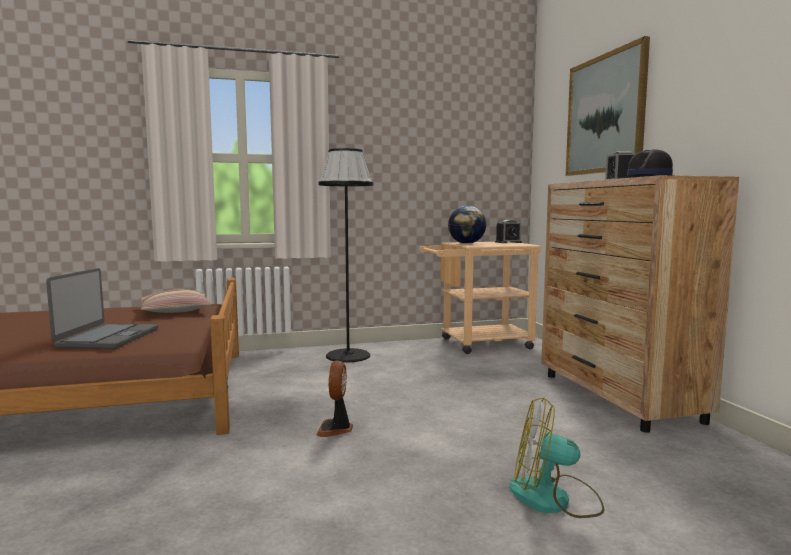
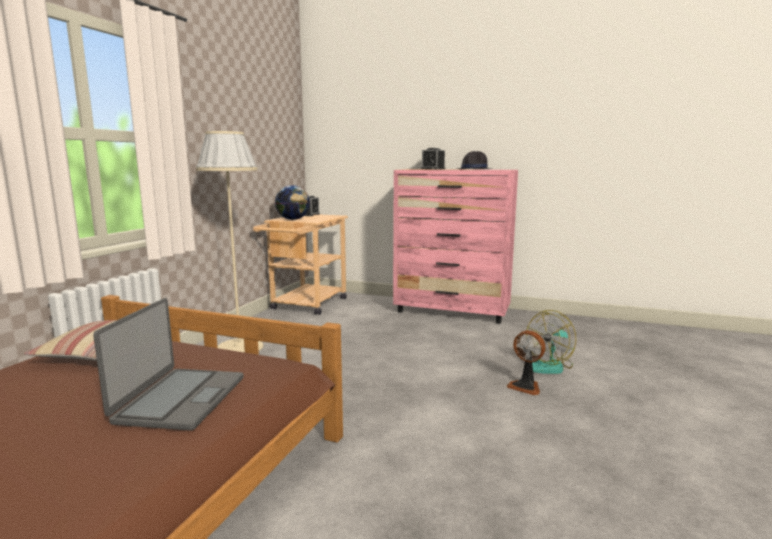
camera: 55 degrees left, 5 degrees up
(108, 337) = (180, 399): laptop -> laptop turned 60 degrees clockwise
(336, 429) = (393, 393): fan -> fan (525, 386)
(348, 356) = (240, 347): black floor lamp -> beige floor lamp
(605, 114) = (397, 116): picture -> none
(618, 397) = (452, 311): brown dresser -> pink dresser

